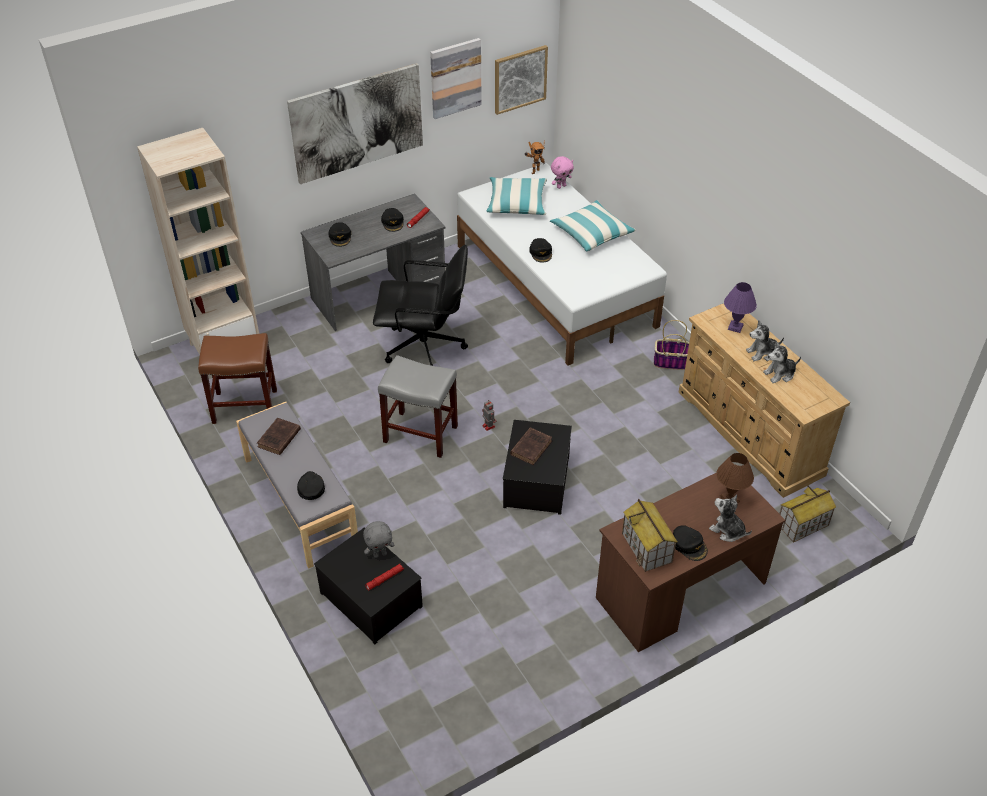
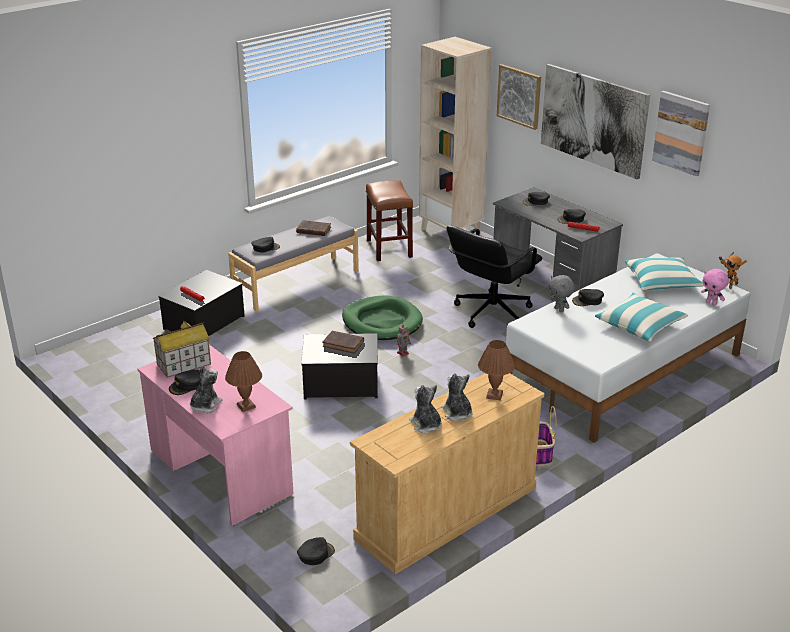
camera: 80 degrees right, 15 degrees down
(380, 554) = (216, 292): grey plush toy -> grey plush toy (559, 310)
(419, 434) = (382, 322): grey stool -> green dog bed
(425, 348) = (491, 312): black office chair -> black office chair turned 45 degrees clockwise
(520, 79) = (744, 177): picture -> picture (519, 96)
(680, 591) = (220, 471): brown desk -> pink desk
(735, 327) = (494, 395): purple table lamp -> brown table lamp
(802, 525) = (315, 554): toy house -> black cap

